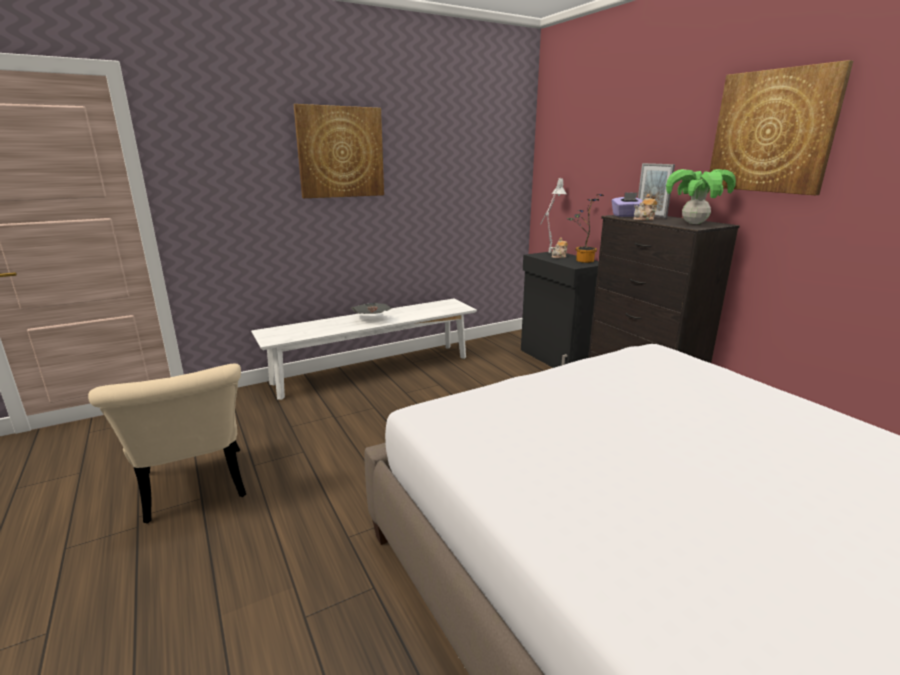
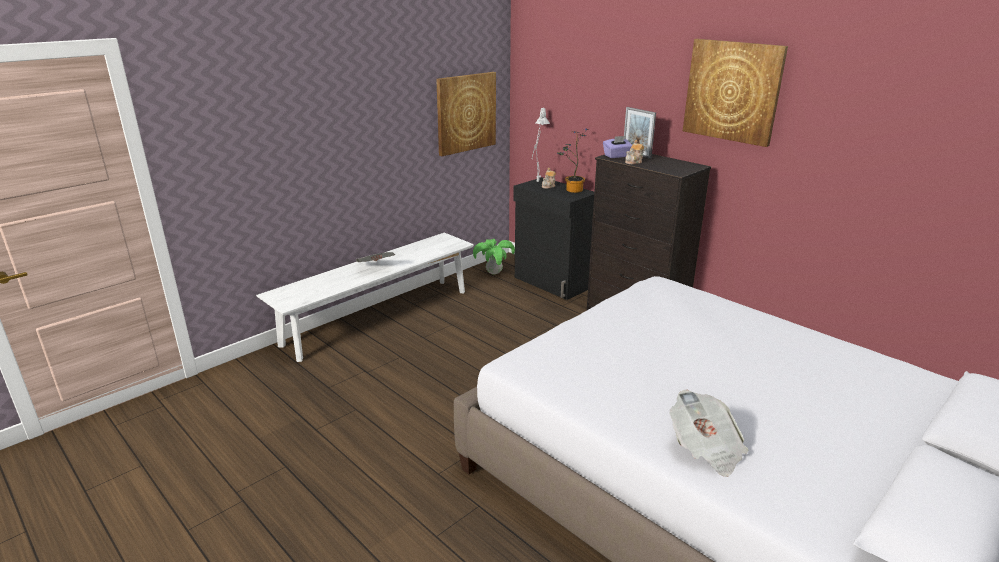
camera: 15 degrees left, 5 degrees up
(196, 491) = (276, 461): beige chair -> none
(340, 152) = (333, 102): picture -> picture (466, 113)
(655, 579) = (705, 449): none -> newspaper
(694, 223) = (675, 166): potted plant -> potted plant (494, 273)

